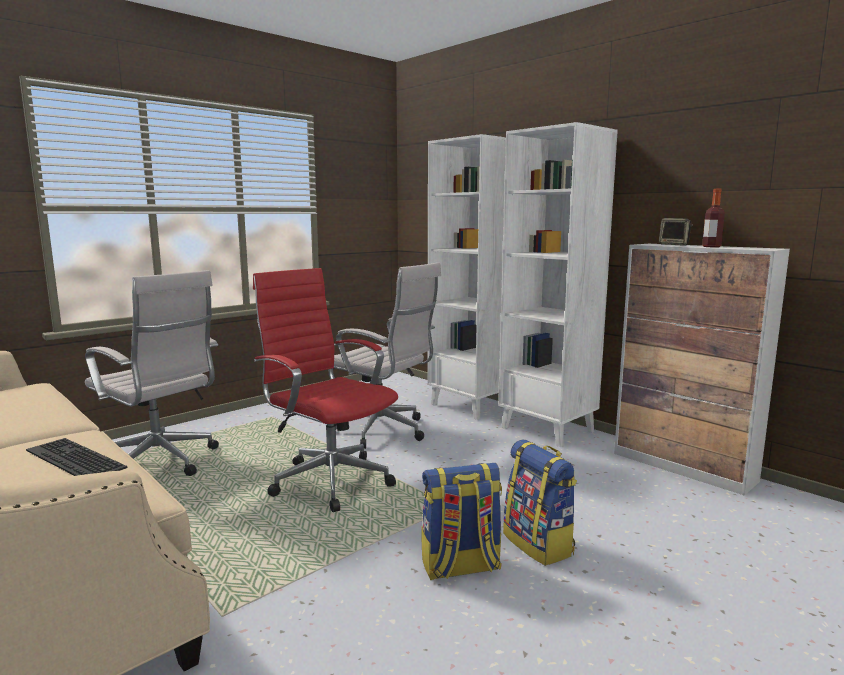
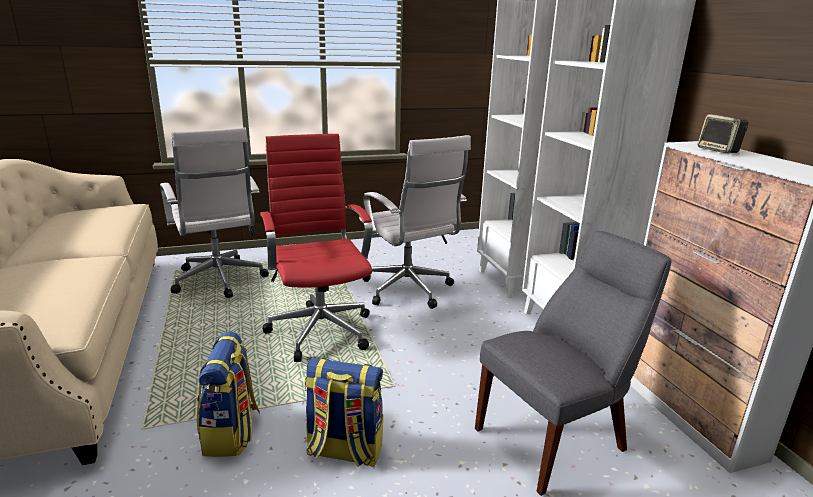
camera: 25 degrees right, 10 degrees up
(71, 459) = (64, 282): keyboard -> none
(539, 544) = (436, 453): backpack -> backpack (231, 433)
(616, 507) = (555, 438): none -> grey chair
(711, 247) = (757, 161): bottle -> none

